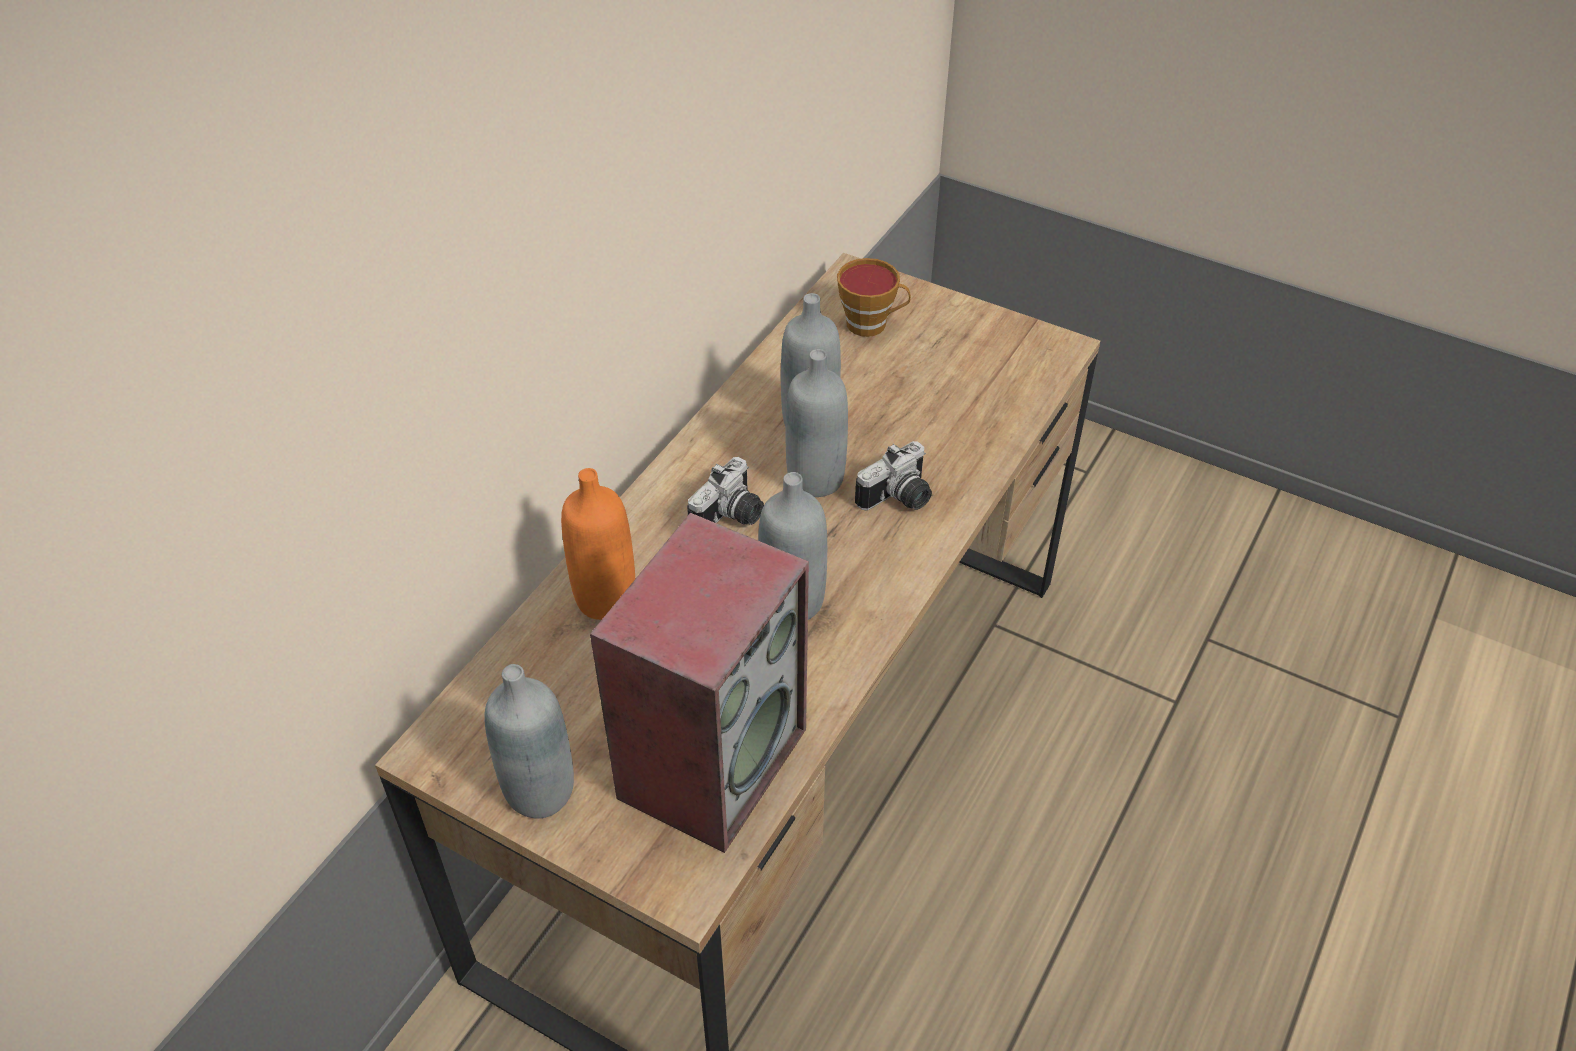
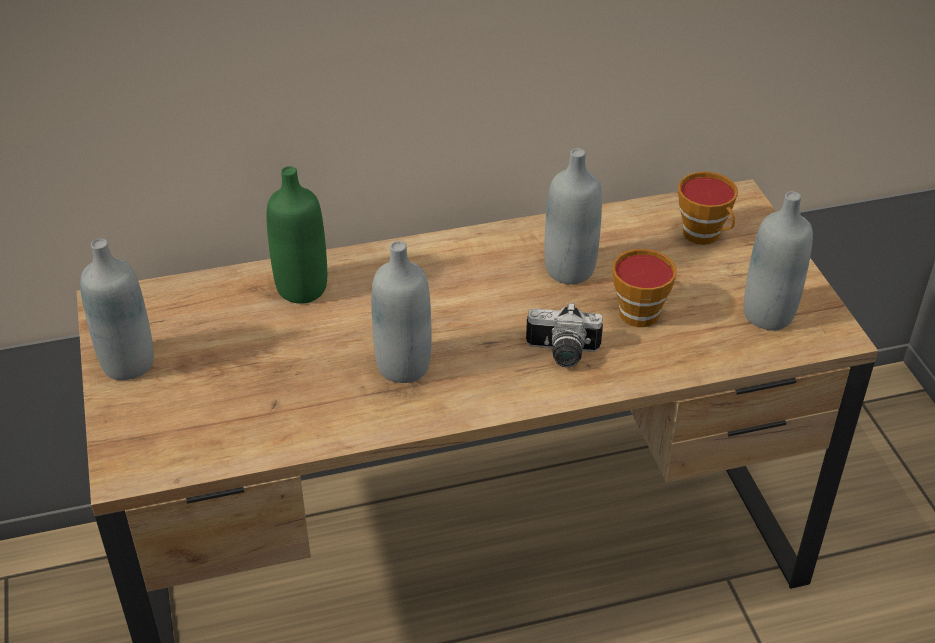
camera: 45 degrees right, 5 degrees down
(605, 598) = (302, 288): orange bottle -> green bottle
(712, 760) = (233, 417): speaker -> none
(731, 517) = (438, 293): camera -> none
(815, 479) = (523, 305): grey bottle -> grey bottle (768, 315)
(904, 423) = (635, 310): none -> cup

